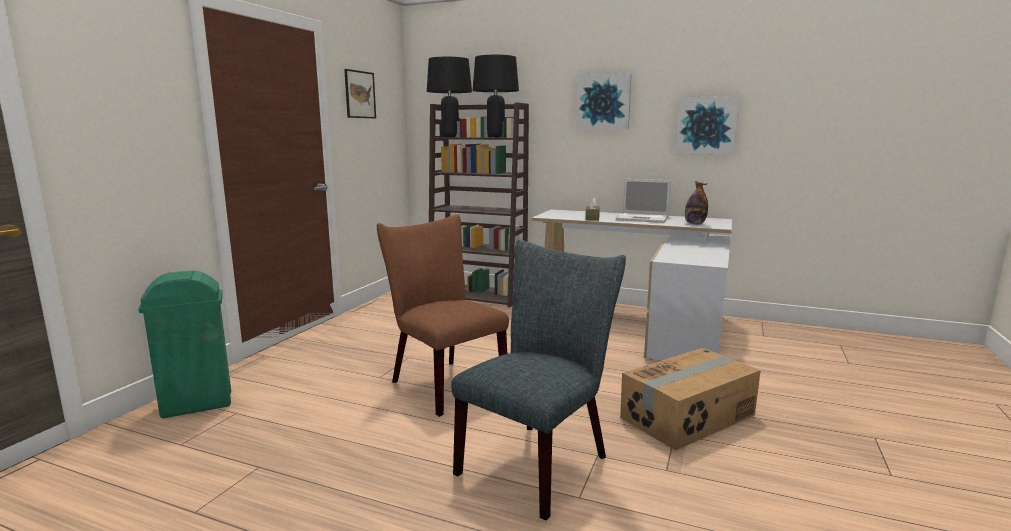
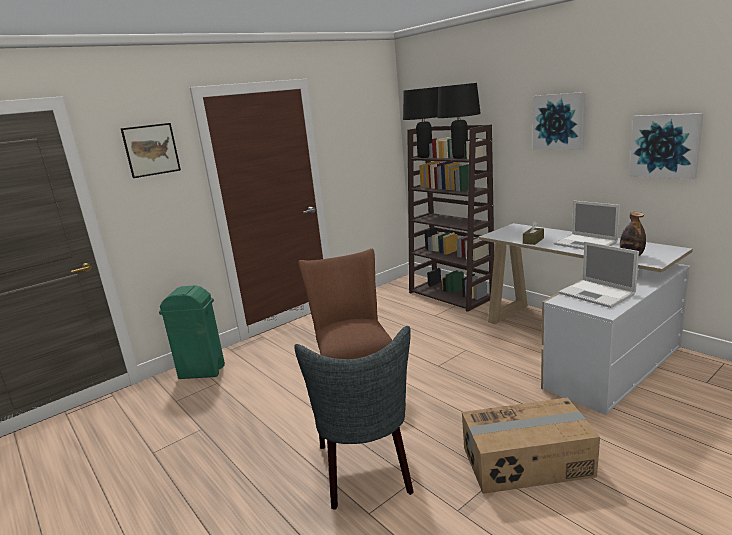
camera: 30 degrees right, 5 degrees up
(360, 94) = (348, 128): picture -> picture (151, 150)
(539, 461) = (367, 473): grey chair -> grey chair turned 105 degrees clockwise
(689, 254) = (598, 294): none -> laptop

